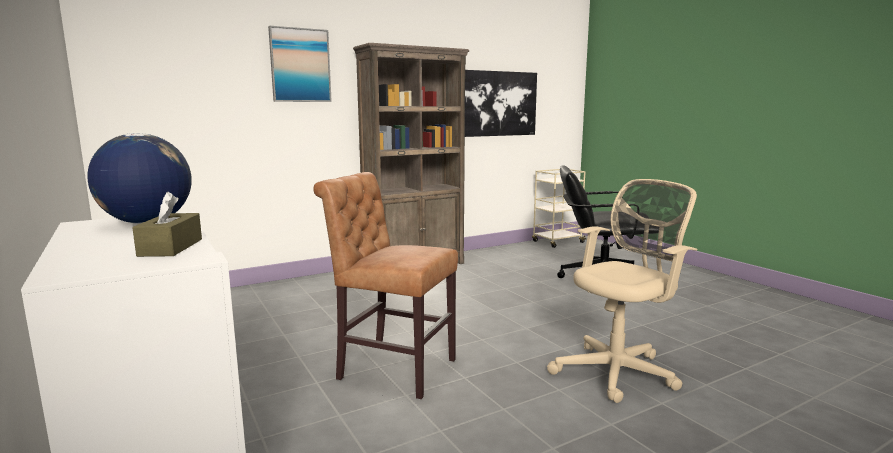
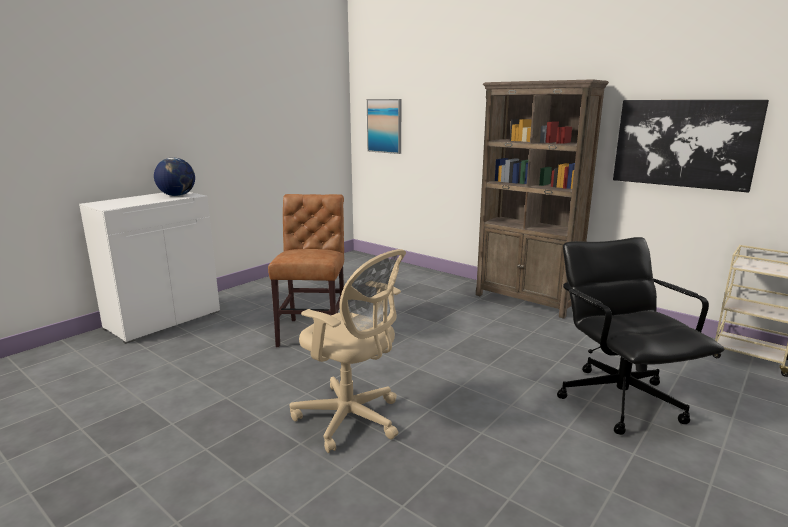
camera: 70 degrees right, 5 degrees up
(171, 247) = (127, 204): brown tissue box -> none
(300, 65) = (463, 102): picture -> picture (384, 126)

